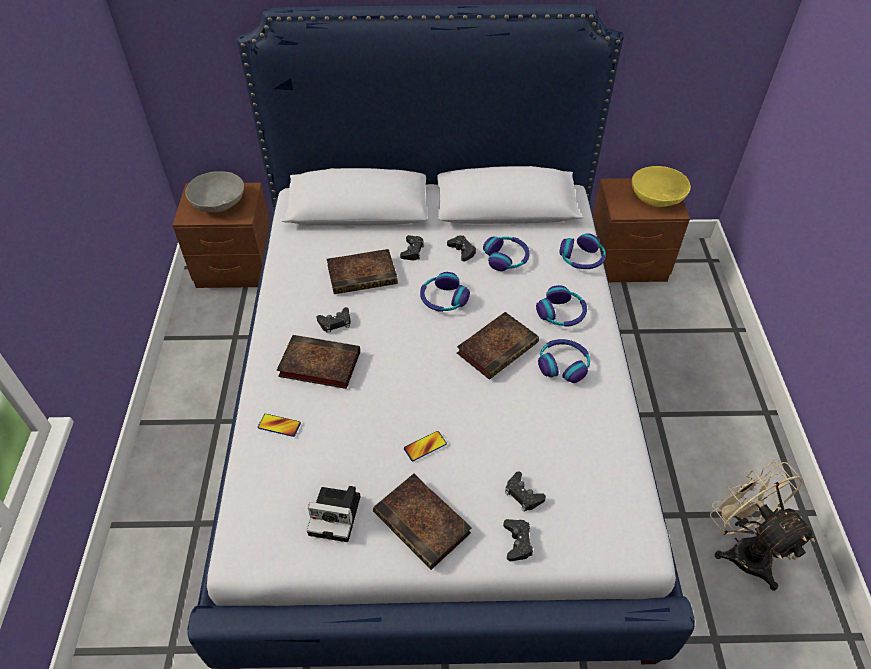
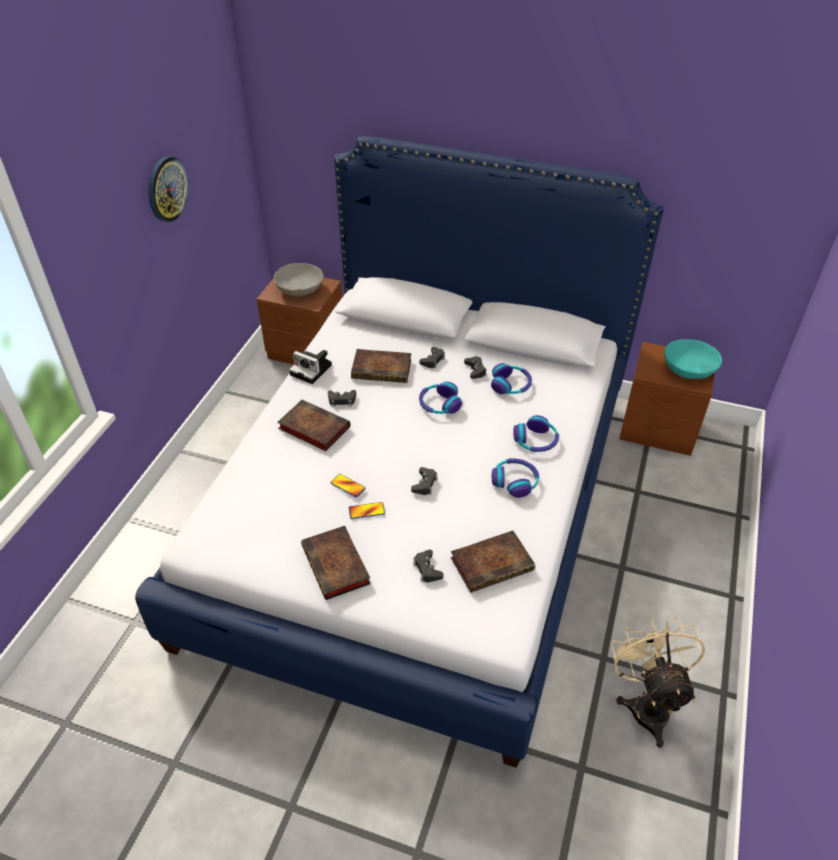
camera: 20 degrees right, 5 degrees down
(52, 118) = (167, 189): none -> wall clock
(279, 425) = (262, 464): phone -> phone (348, 486)
(337, 515) = (273, 539): camera -> camera (312, 370)
(498, 347) = (466, 453): book -> book (493, 563)
(517, 542) = (404, 602): black game controller -> black game controller (424, 484)
(582, 258) = (578, 401): headphones -> none
(657, 197) = (689, 369): yellow bowl -> turquoise bowl

